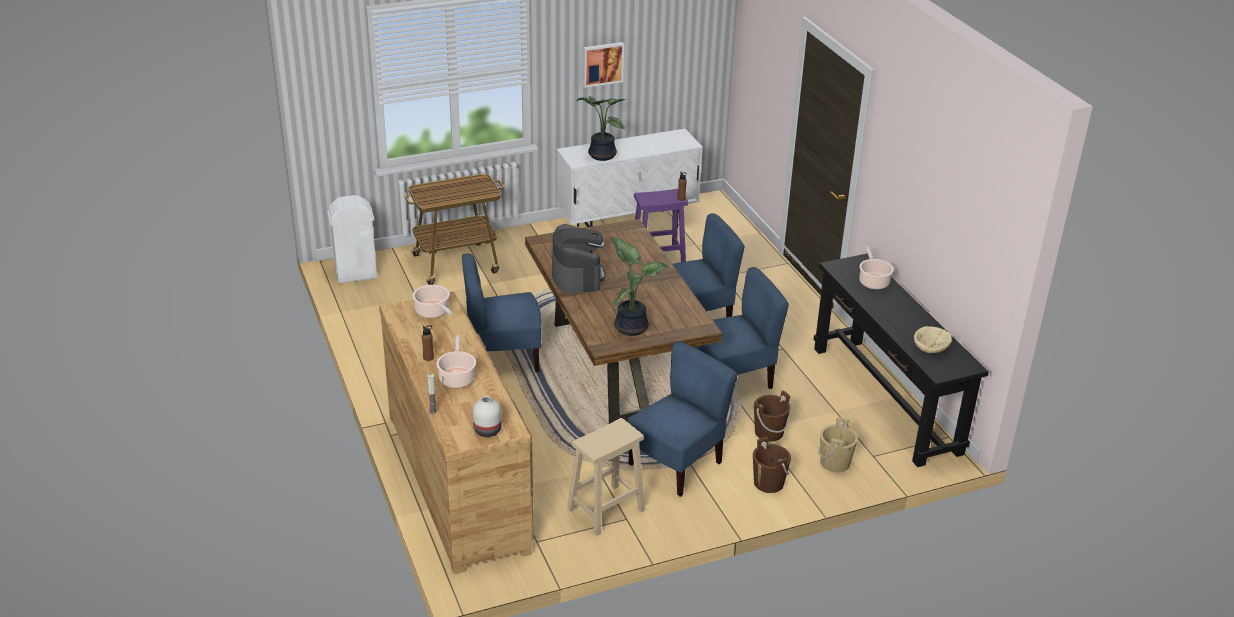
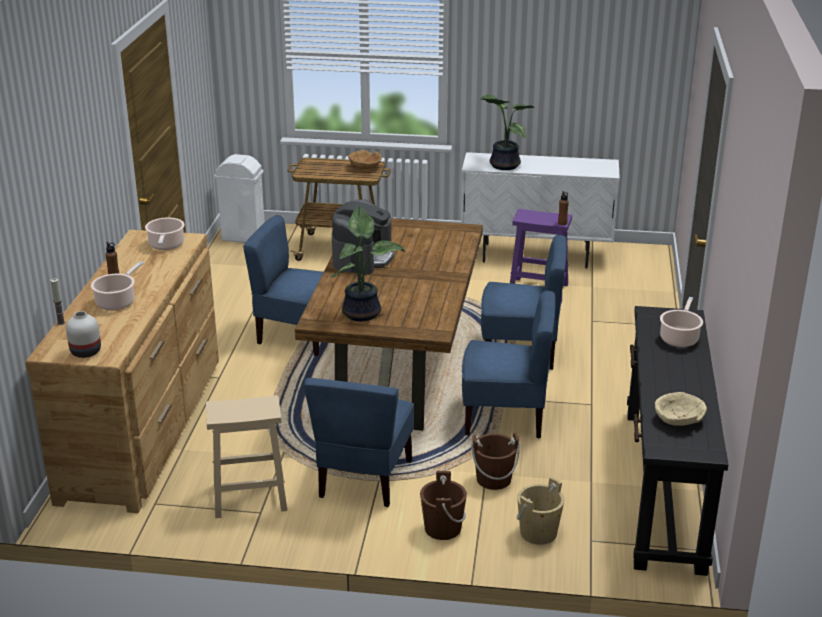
camera: 30 degrees right, 5 degrees down
(475, 183) = (364, 167): none -> brown bowl
(602, 63) = (530, 69): picture -> none
(676, 465) = (363, 479): blue chair -> blue chair turned 120 degrees clockwise

